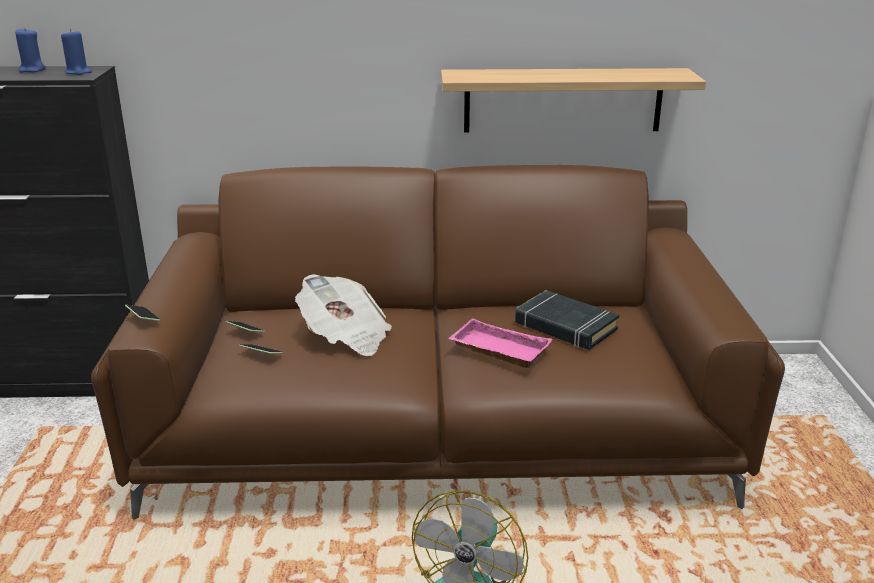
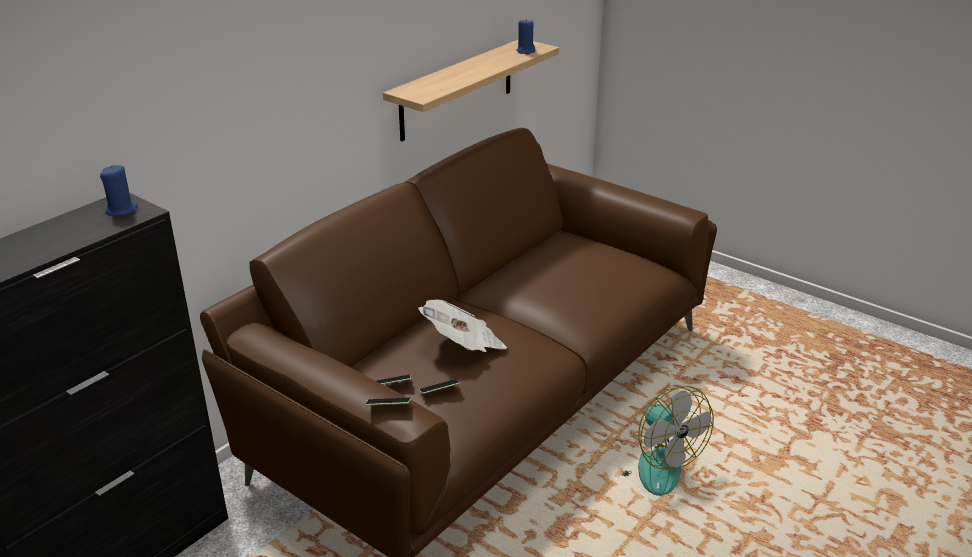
camera: 50 degrees left, 5 degrees up
(32, 70) = (60, 228): blue candle -> blue candle (525, 51)
(497, 350) = (562, 299): pink tray -> none
(565, 326) = (565, 263): black book -> none

